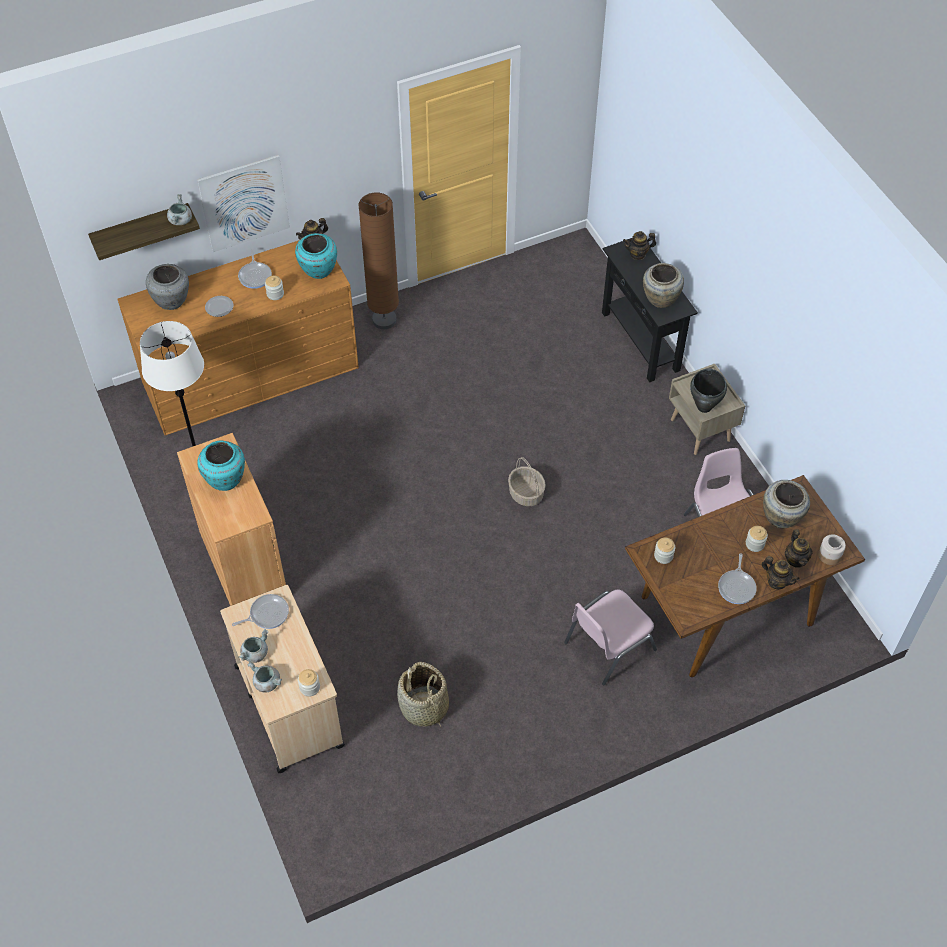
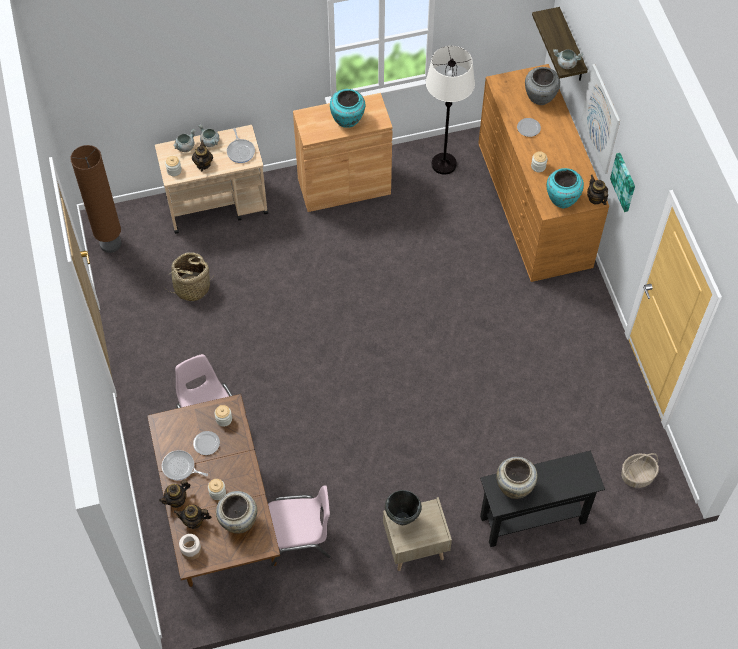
camera: 100 degrees right, 5 degrees up
(255, 275) = (562, 154): frying pan -> none
(322, 187) = (624, 182): none -> picture
(384, 320) = (585, 308): brown floor lamp -> brown floor lamp (110, 243)
(526, 494) = (371, 389): basket -> basket (637, 476)
(637, 254) = (577, 480): teapot -> teapot (203, 164)
(699, 567) = (206, 443): none -> plate

